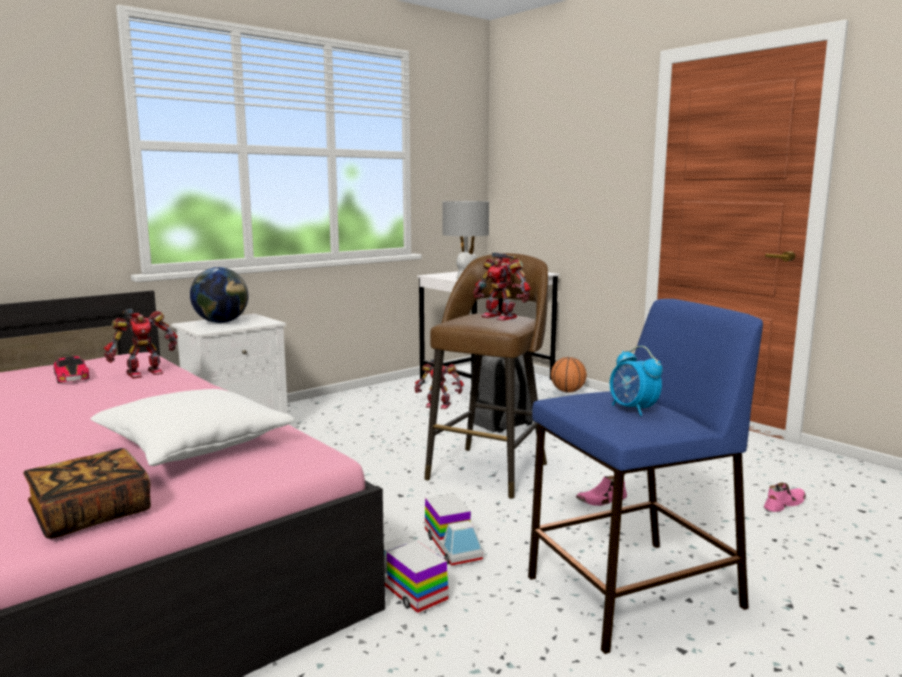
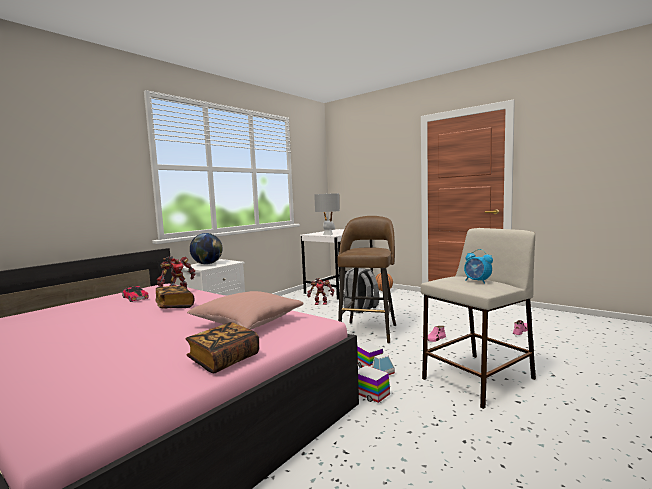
camera: 10 degrees left, 5 degrees down
(115, 398) = (174, 306): none -> book
(194, 446) = (247, 323): white pillow -> pink pillow
(500, 317) = (371, 248): toy robot -> none
(632, 593) = (477, 379): blue stool -> beige stool

